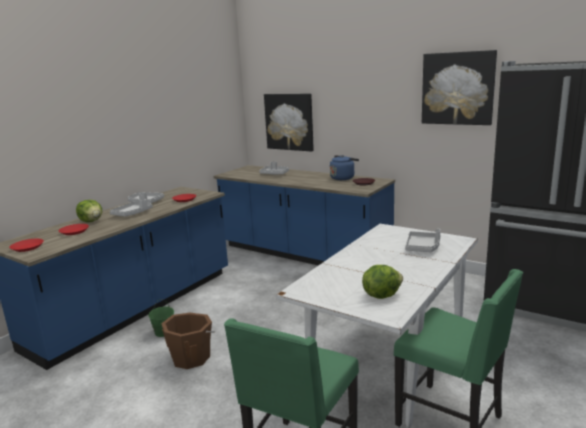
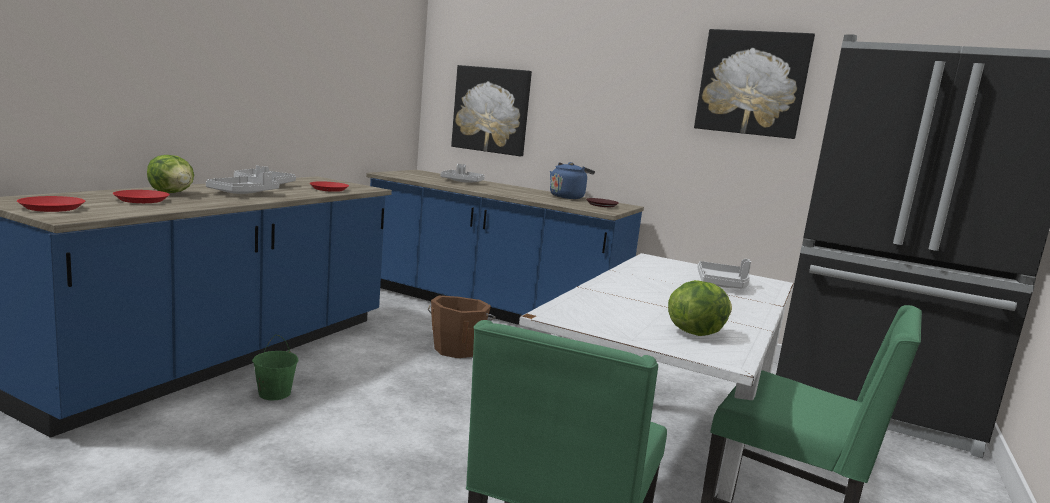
camera: 10 degrees left, 5 degrees down
(191, 357) = (327, 434): brown bucket -> brown bucket (457, 349)

